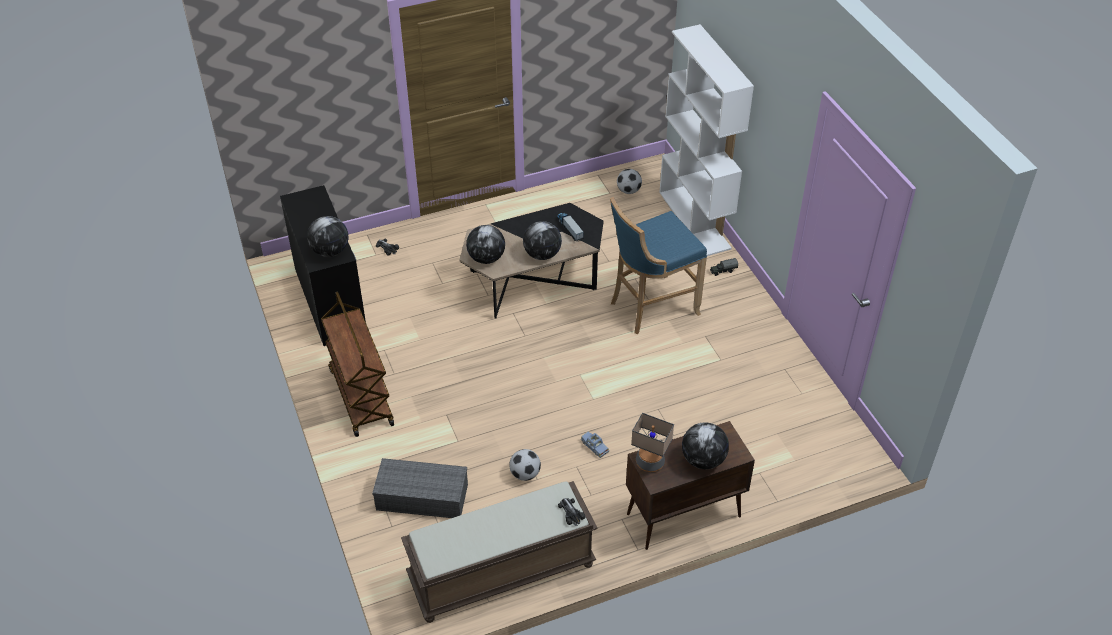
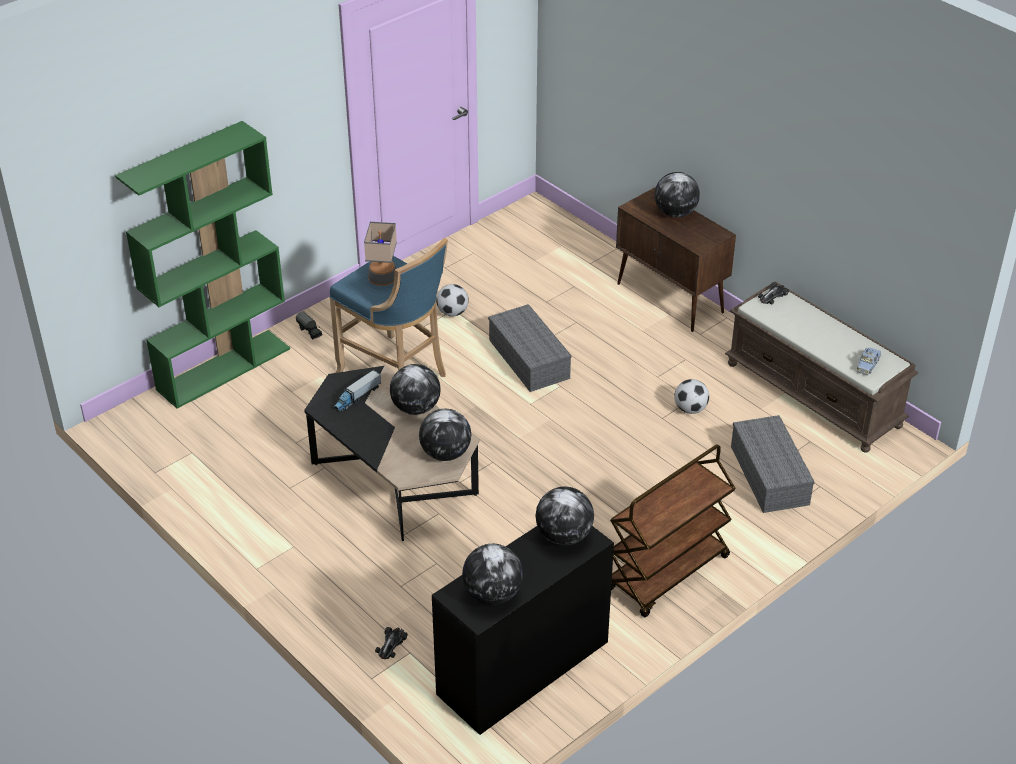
camera: 110 degrees left, 5 degrees down
(306, 208) = (492, 594): none -> globe
(594, 446) = (624, 370): blue toy car -> blue toy car (867, 364)
(628, 191) = (182, 436): football -> football (452, 312)
(634, 390) = (530, 359): none -> grey storage box
(649, 462) = (699, 241): table lamp -> table lamp (382, 279)
(695, 220) = (224, 368): white bookcase -> green bookcase

